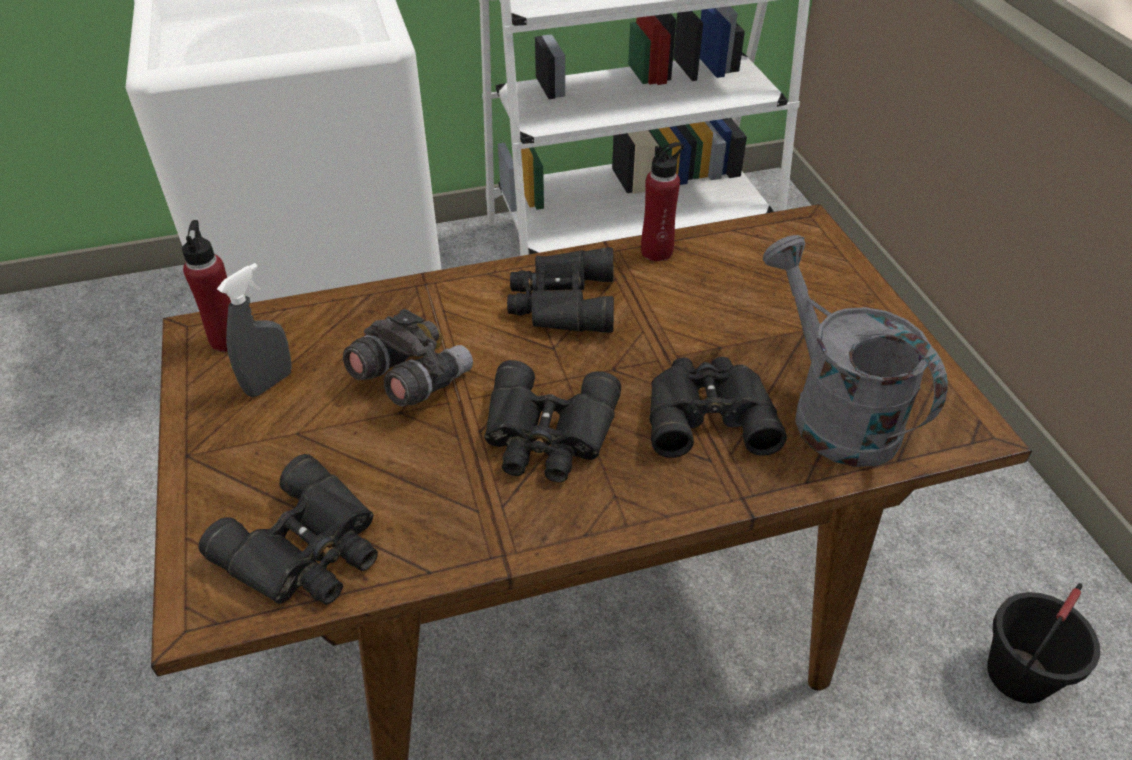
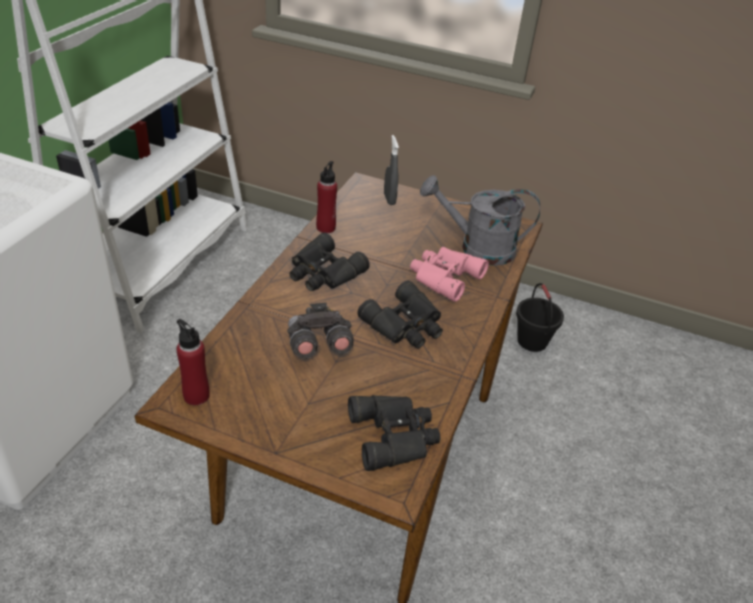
camera: 55 degrees left, 5 degrees down
(269, 383) = (255, 396): grey spray bottle -> grey spray bottle (389, 199)
(707, 413) = (443, 277): black binoculars -> pink binoculars

